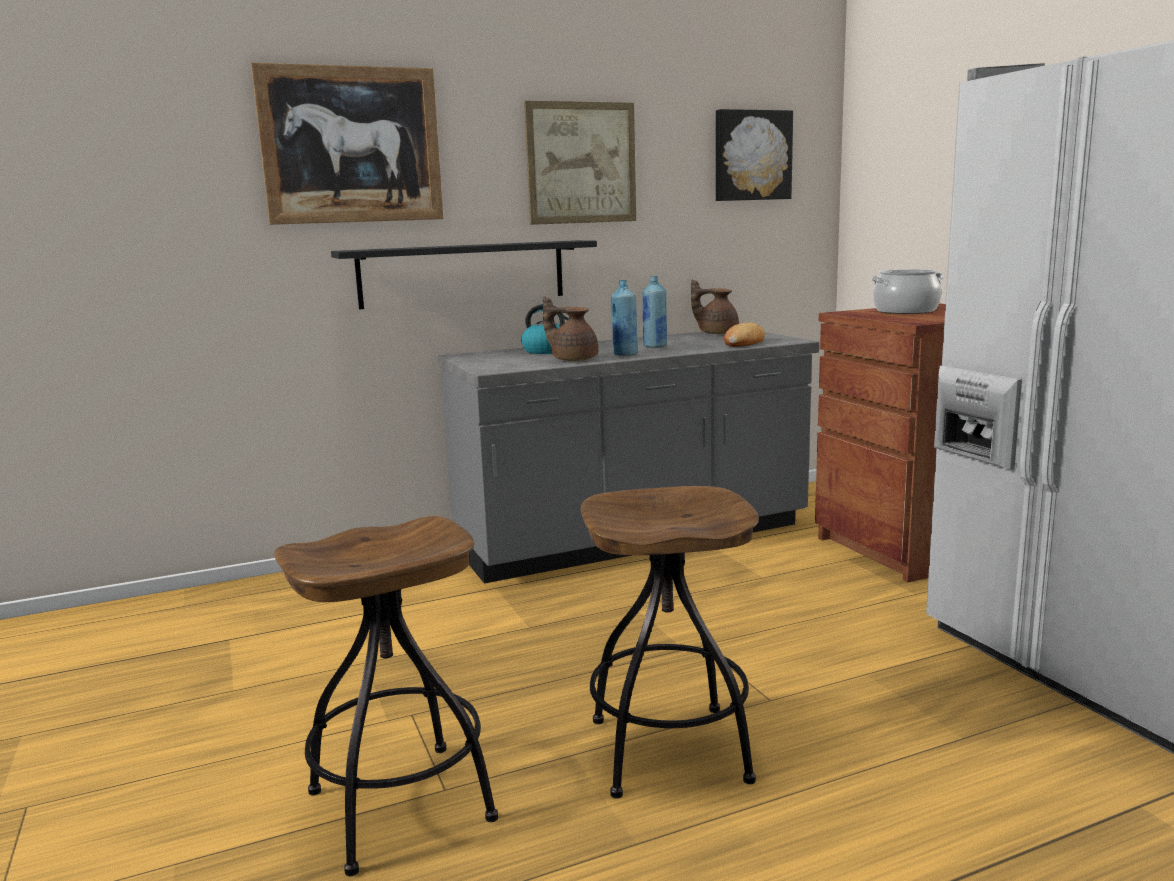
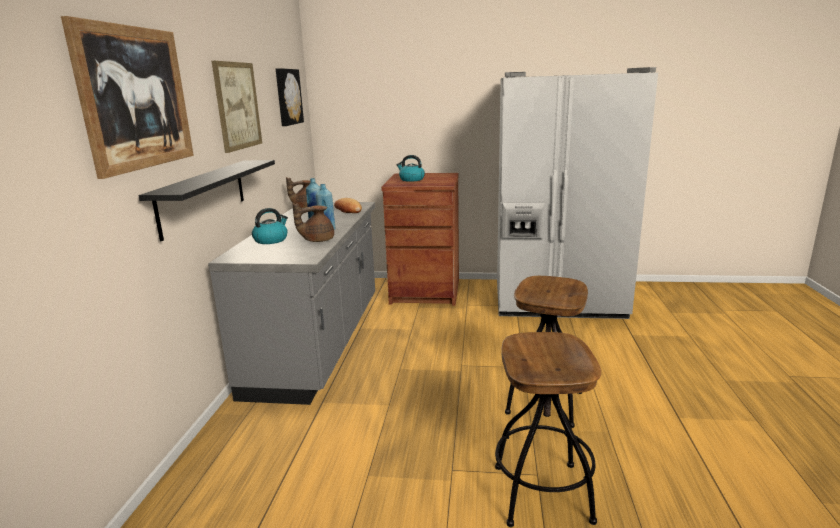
camera: 60 degrees left, 5 degrees up
(905, 311) = (411, 179): cooking pot -> kettle

